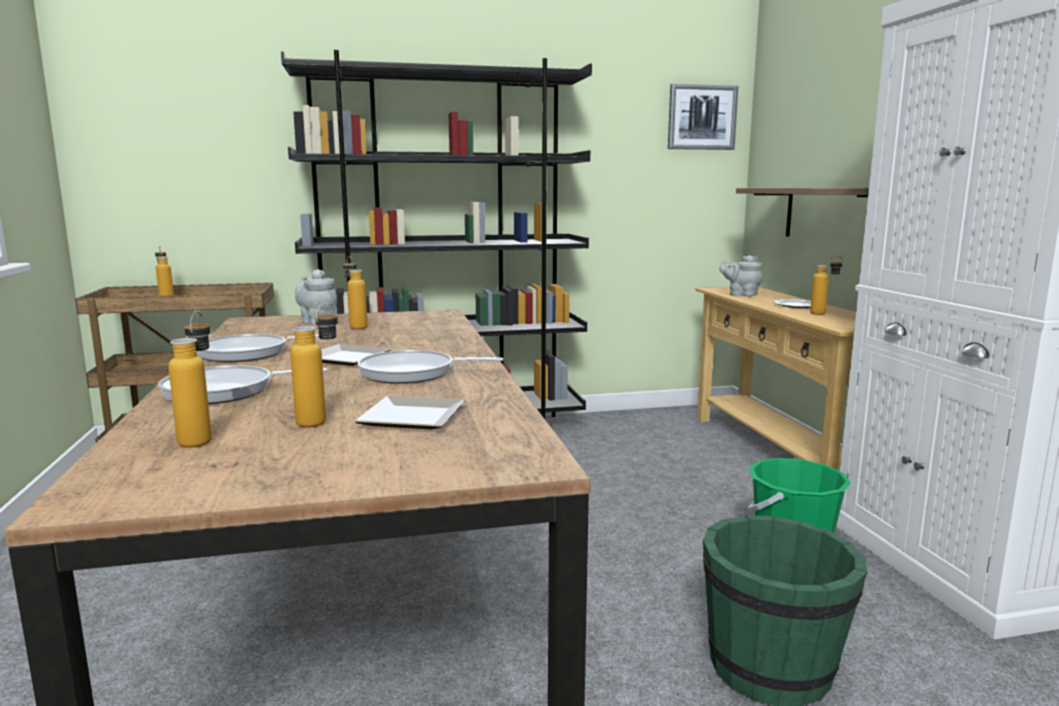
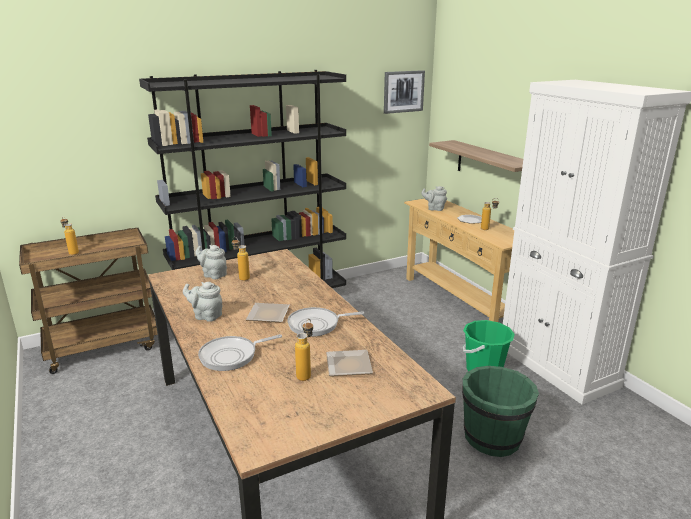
camera: 15 degrees left, 10 degrees up
(201, 438) = (261, 397): bottle -> none
(249, 353) = (206, 316): frying pan -> grey teapot

